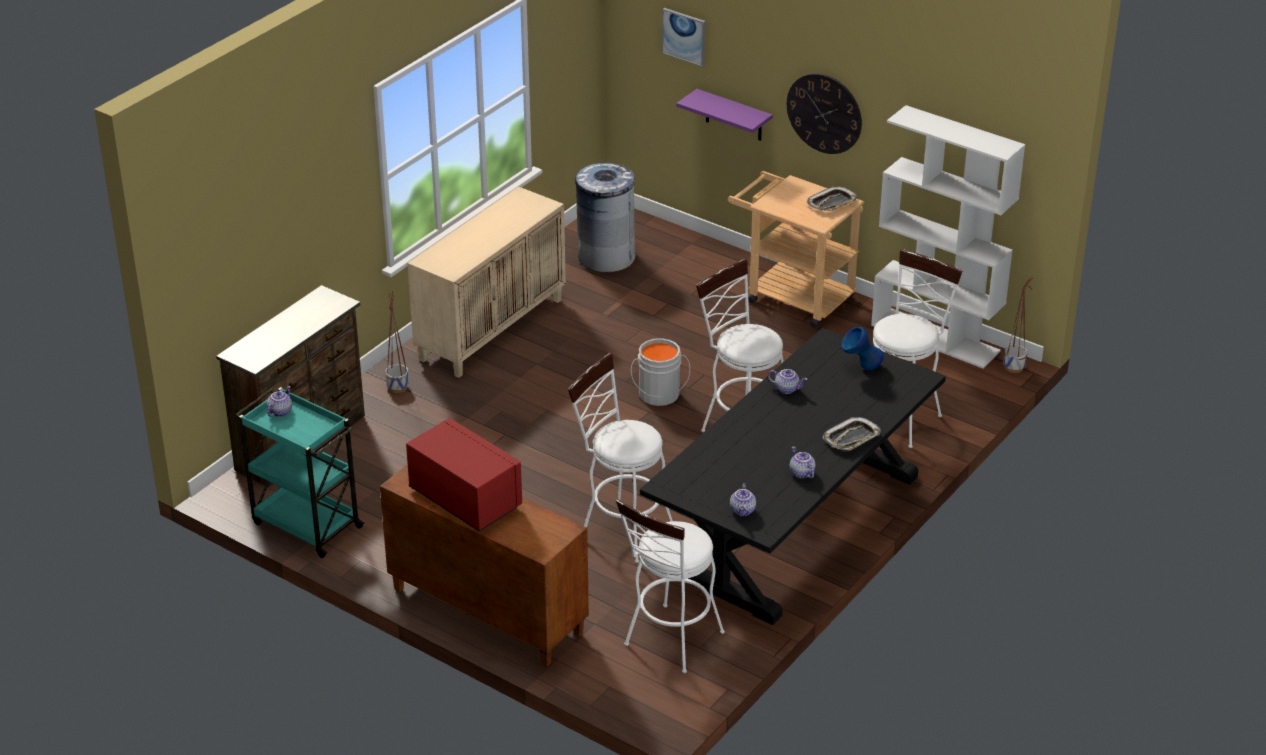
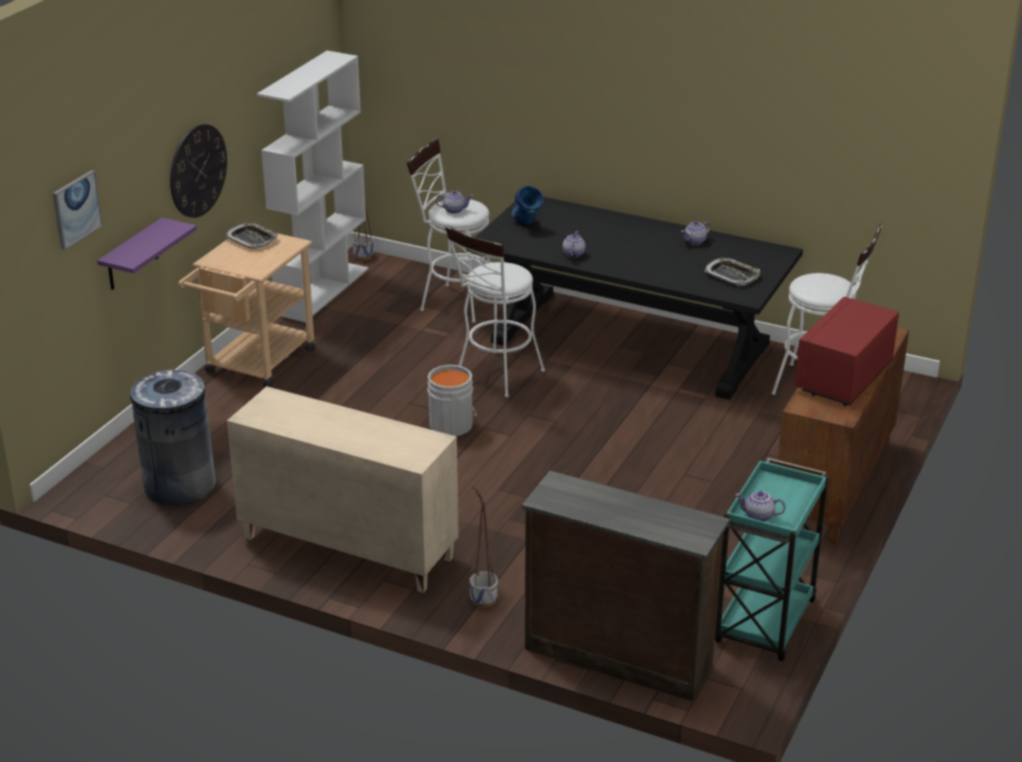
camera: 100 degrees left, 5 degrees down
(620, 529) = (678, 426): white stool -> none
(743, 510) = (761, 262): teapot -> teapot (454, 210)
(851, 438) = (634, 224): tray -> tray (732, 275)

